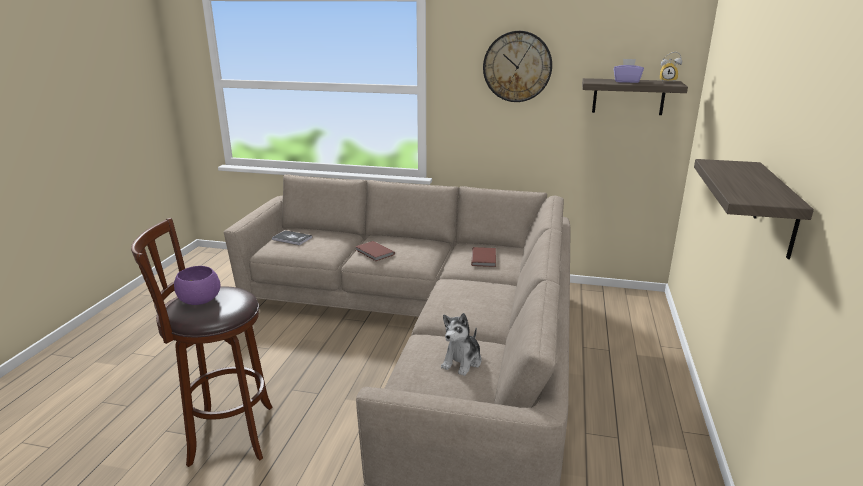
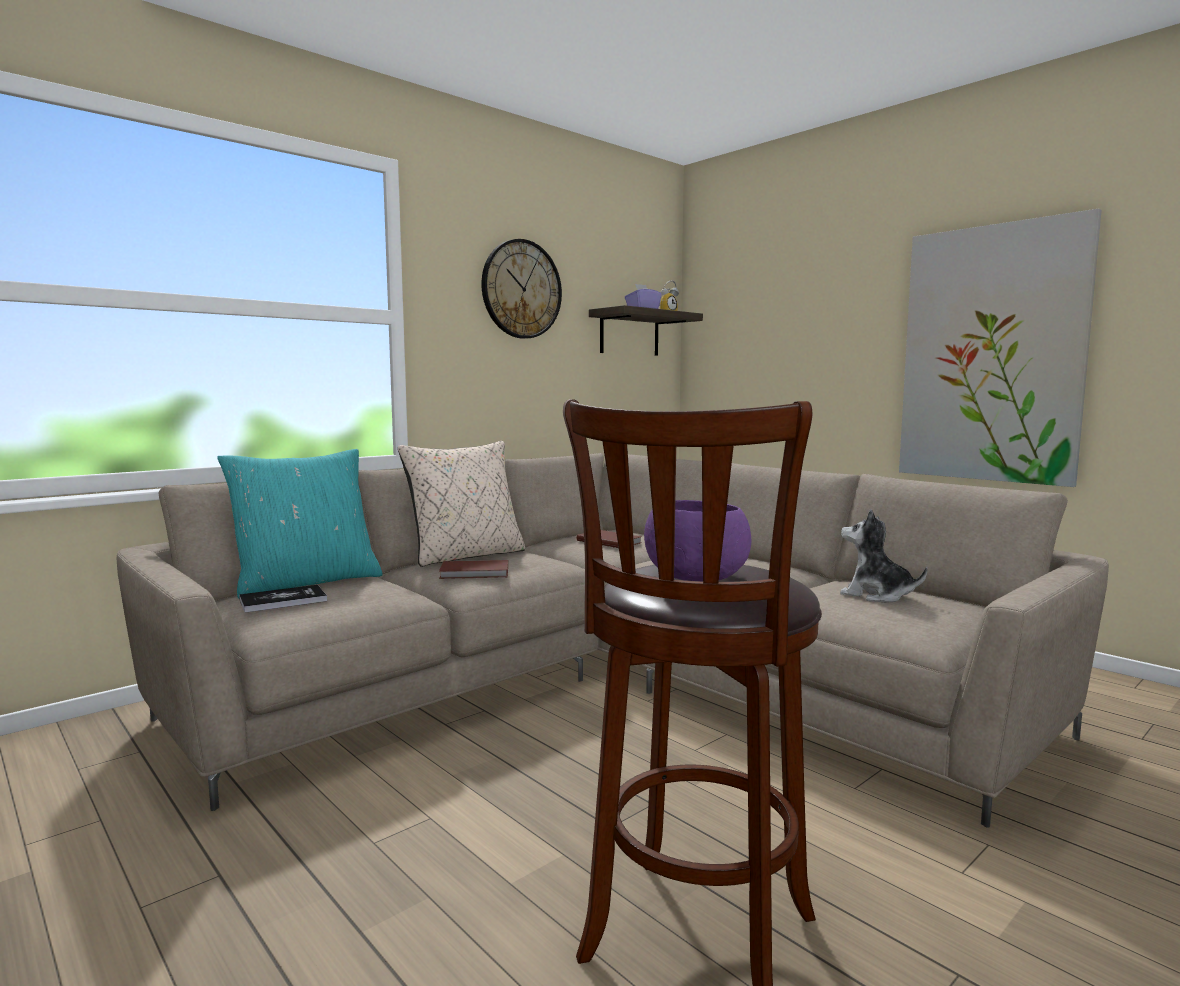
camera: 55 degrees left, 15 degrees down
(323, 231) = (306, 582): none -> turquoise pillow
(405, 240) = (466, 556): none -> beige pillow
(462, 361) = (876, 595): plush toy -> plush toy turned 150 degrees clockwise
(777, 210) = (991, 354): shelf -> picture

